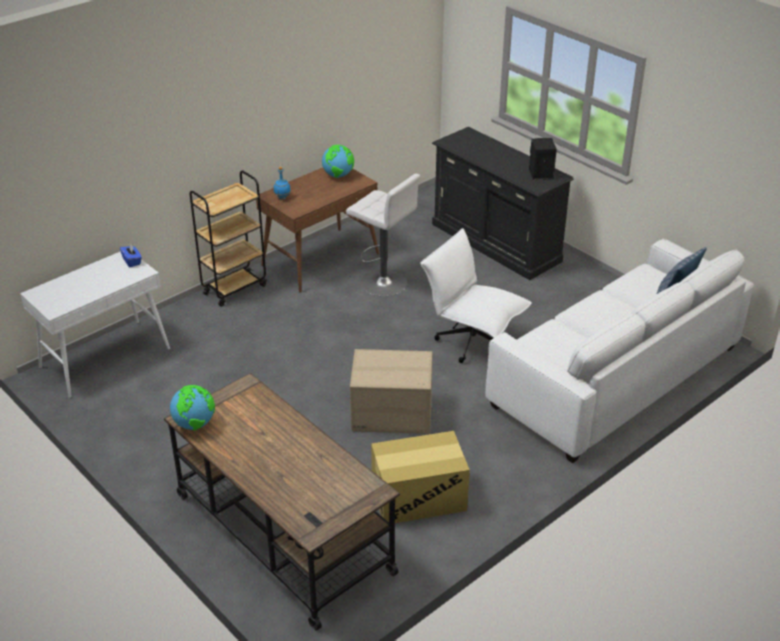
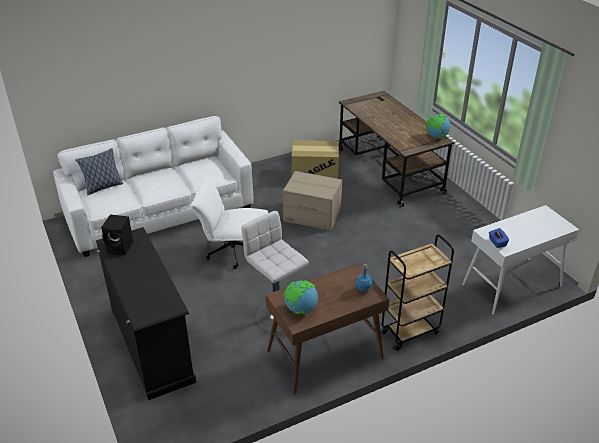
camera: 165 degrees left, 0 degrees up
(473, 342) = (234, 251): white office chair -> white office chair turned 135 degrees clockwise

